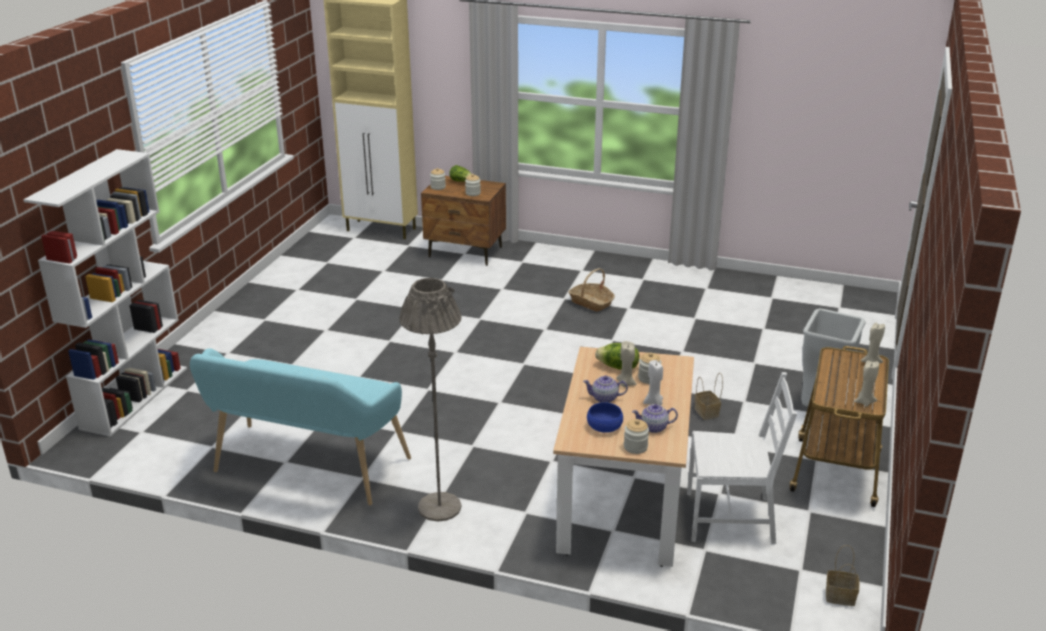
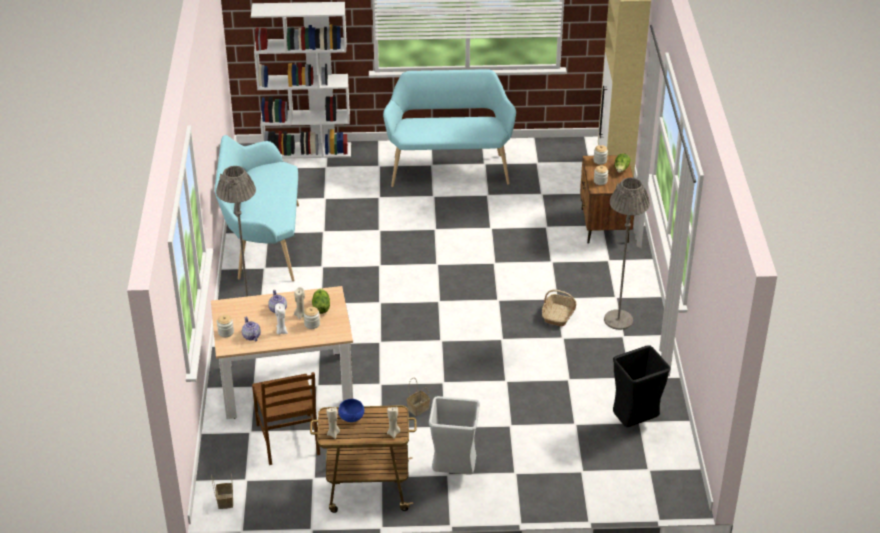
camera: 70 degrees right, 10 degrees up
(281, 310) = (449, 167): none -> turquoise bench
(604, 426) = (244, 315): blue bowl -> blue bowl (351, 416)
(617, 276) = (618, 320): none -> grey floor lamp
(731, 518) = (289, 439): white chair -> brown chair
(772, 300) = (634, 423): none -> black trash can

